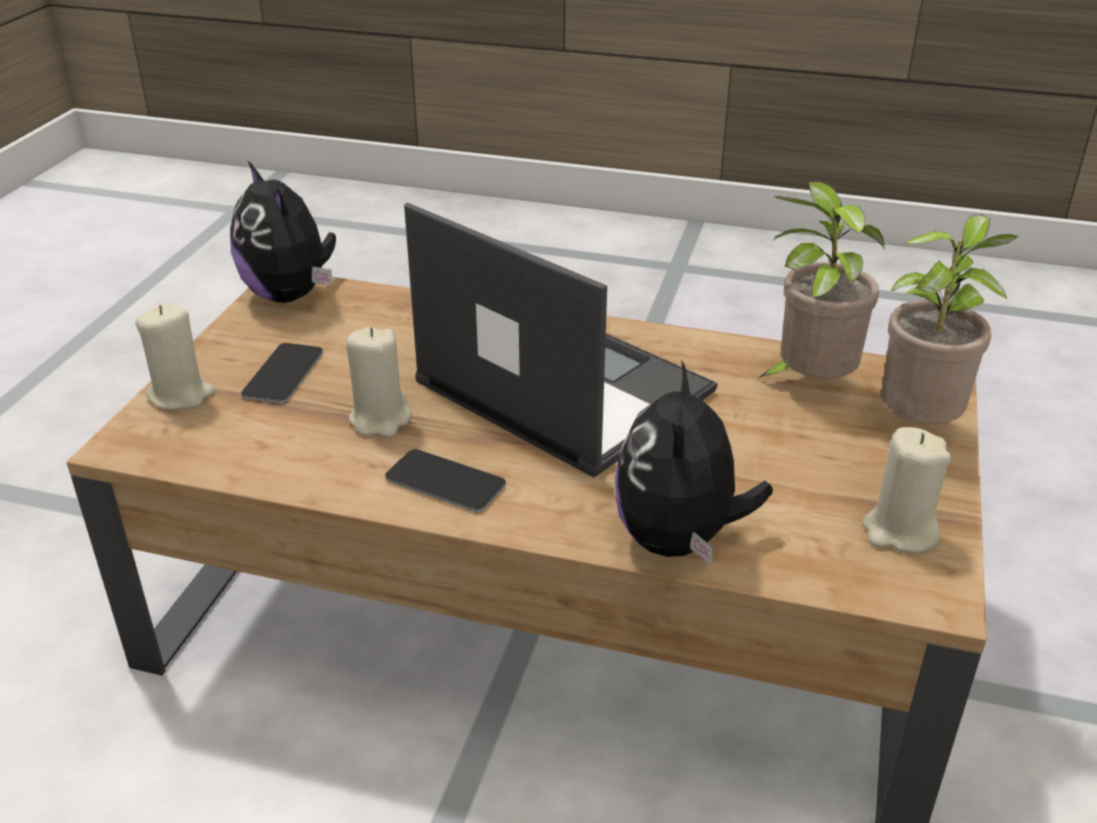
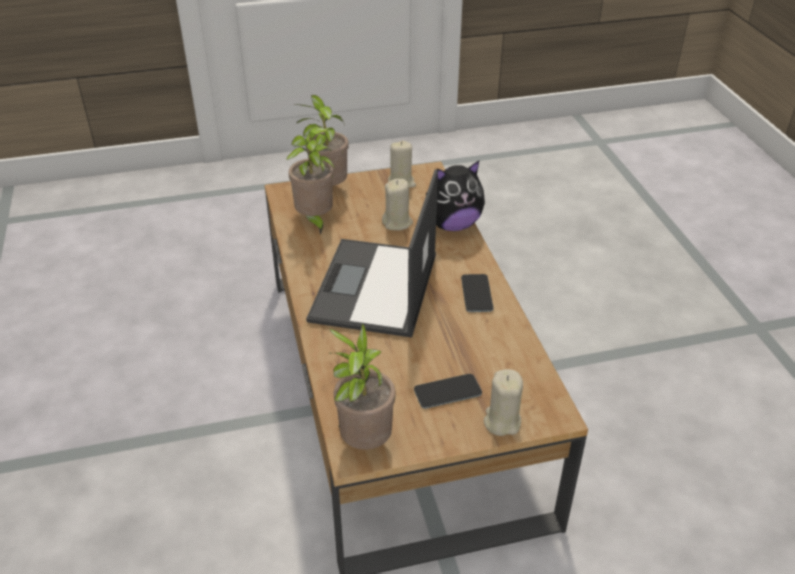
camera: 120 degrees left, 5 degrees up
(291, 295) = (363, 442): plush toy -> potted plant
(380, 419) = (453, 334): beige candle -> beige candle (397, 222)

